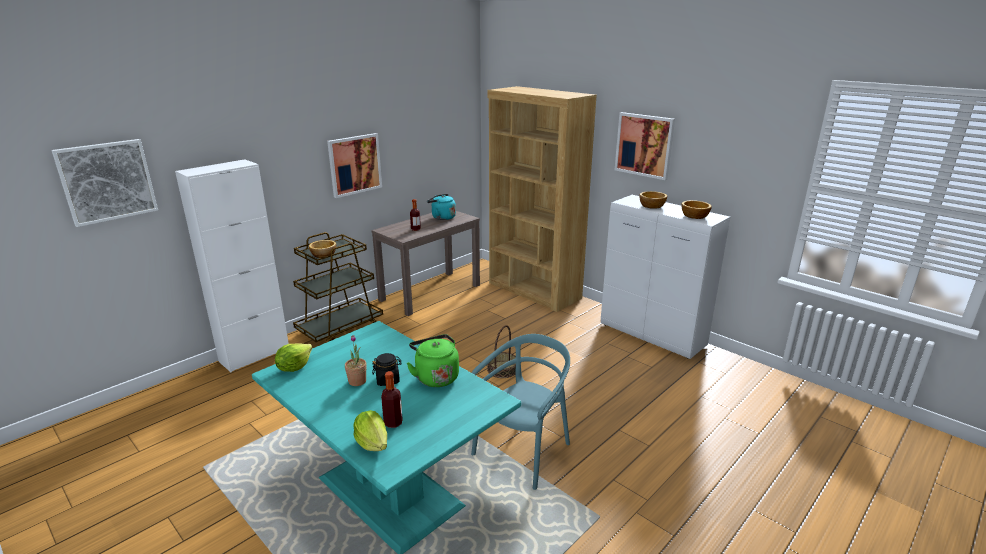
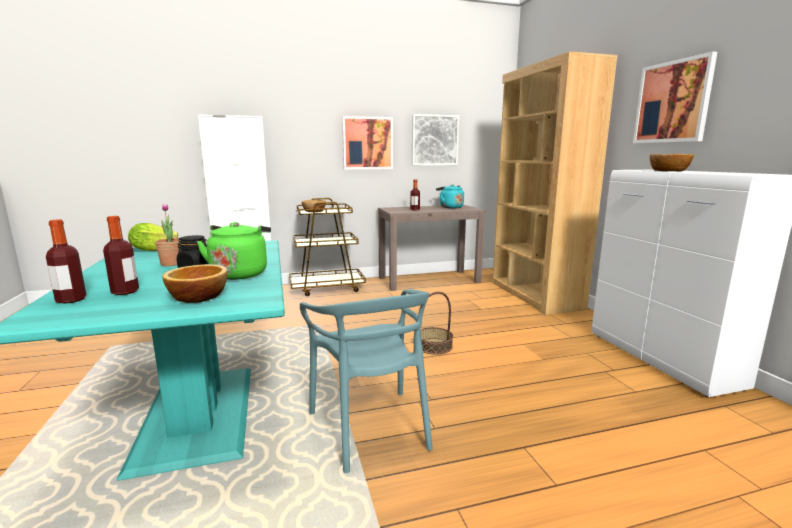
camera: 30 degrees right, 10 degrees down
(107, 181) = (149, 116): picture -> picture (434, 140)
(372, 443) = (71, 300): lettuce -> bottle
(523, 452) = (371, 427): turquoise chair -> turquoise chair turned 90 degrees clockwise
(694, 216) = (730, 173): bowl -> bowl (197, 296)

